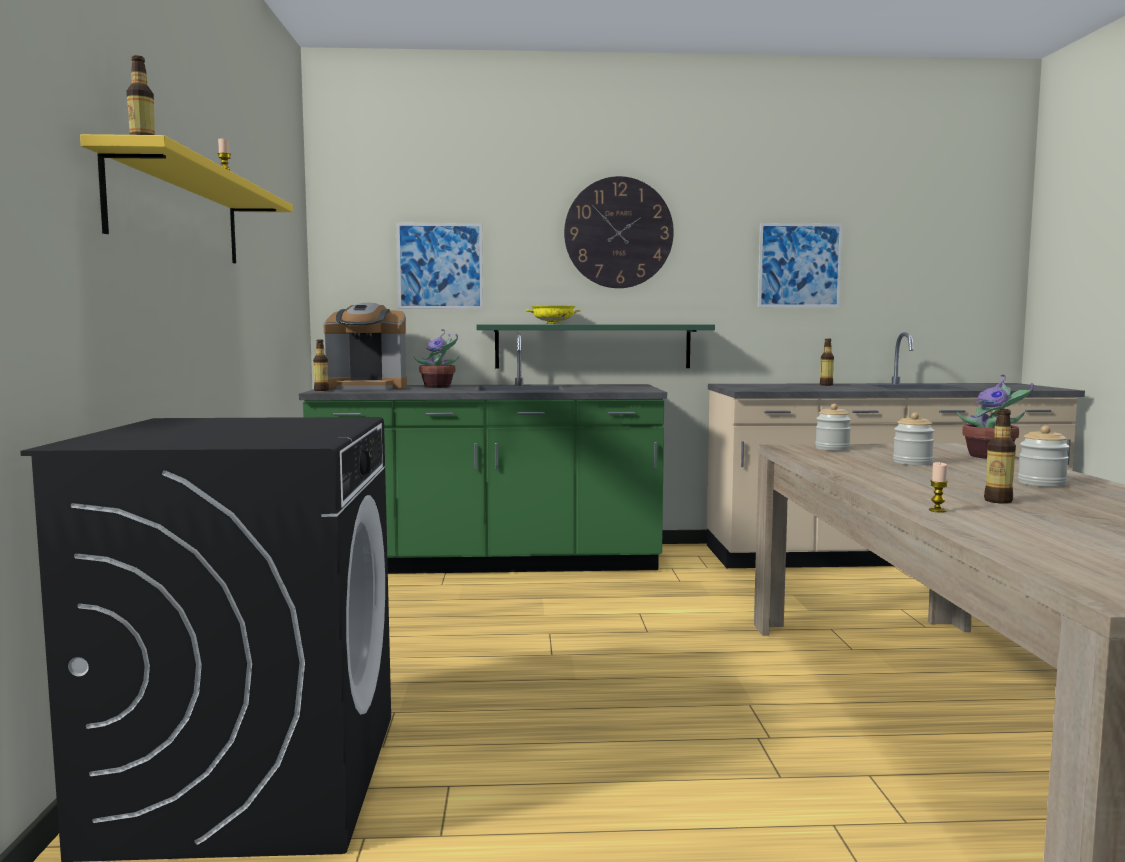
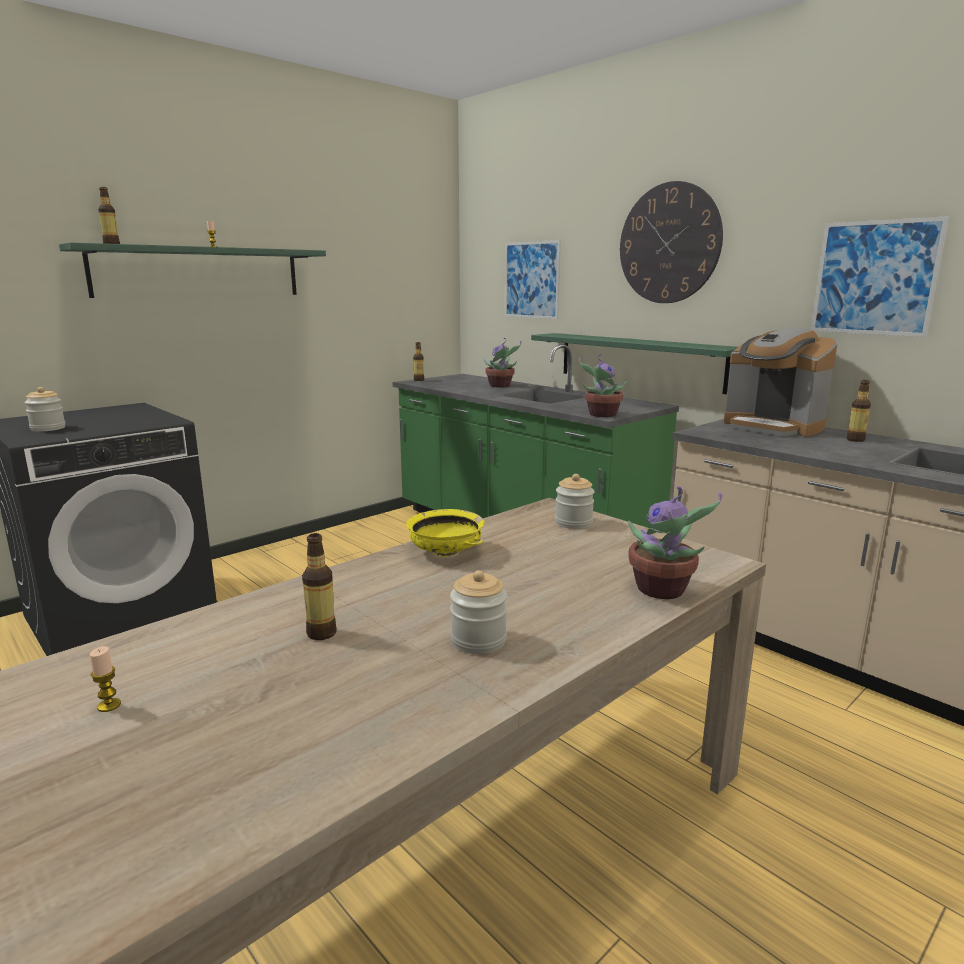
camera: 50 degrees right, 10 degrees up
(178, 214) = (200, 272): yellow shelf -> green shelf
(367, 387) = (459, 380): coffee machine -> coffee machine (772, 427)
(553, 324) = (597, 337): yellow bowl -> yellow bowl (446, 552)
(639, 390) = (600, 415): none -> potted plant
(912, 463) = (534, 565): jar -> jar (48, 428)
(937, 510) = (235, 616): candle -> candle (109, 705)

